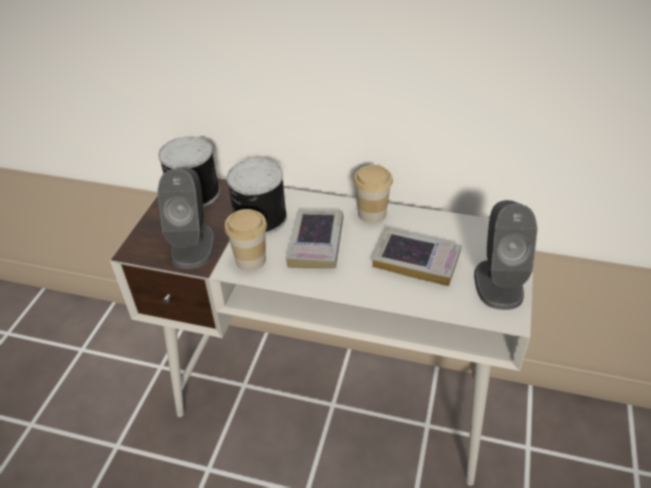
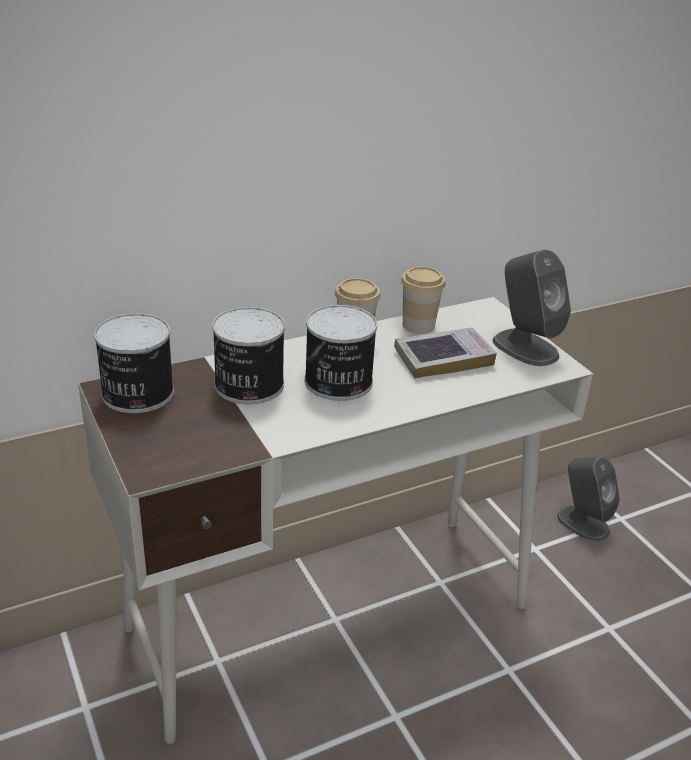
camera: 45 degrees left, 10 degrees down
(193, 245) = (212, 438): grey speaker -> grey speaker (582, 523)
(250, 260) = (294, 423): cup -> cup (418, 325)
(316, 243) = (338, 382): book -> can

